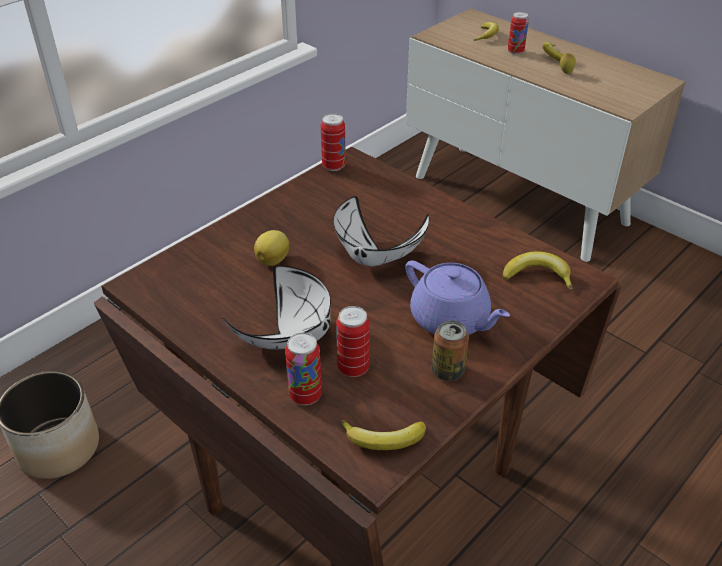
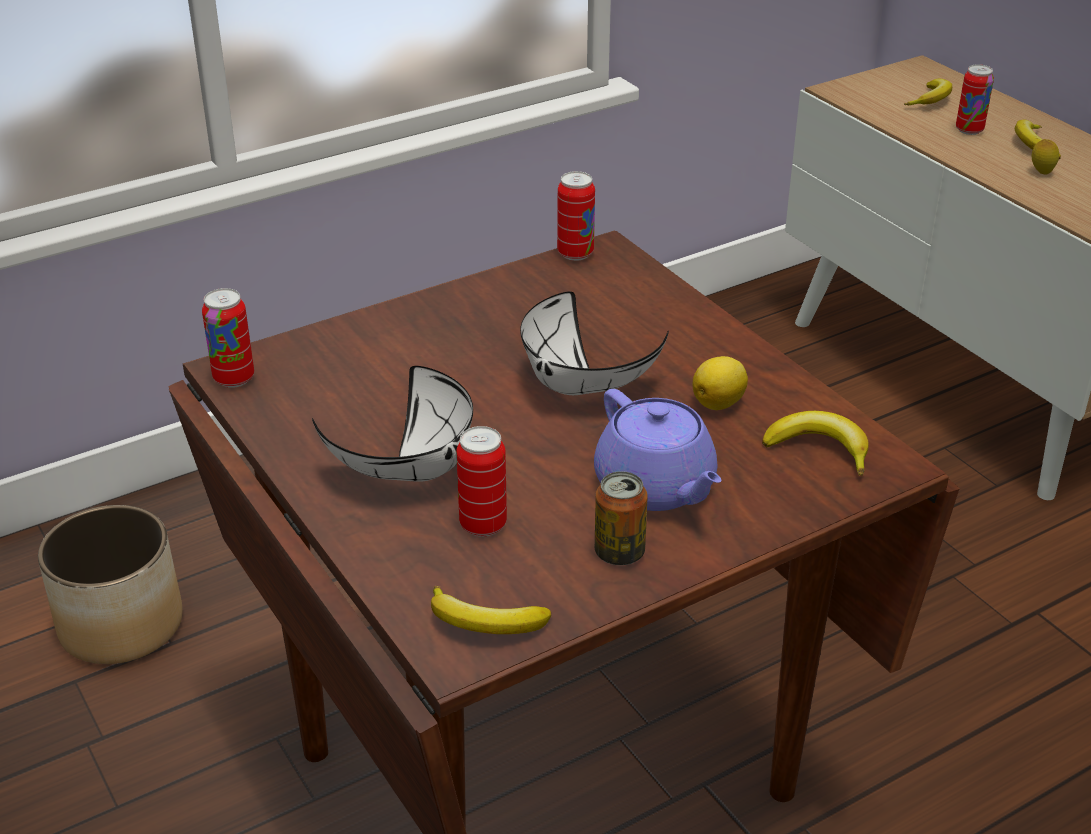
camera: 15 degrees right, 5 degrees down
(273, 260) = (432, 367): lemon -> lemon (719, 403)
(305, 395) = (400, 547): can -> can (234, 378)

